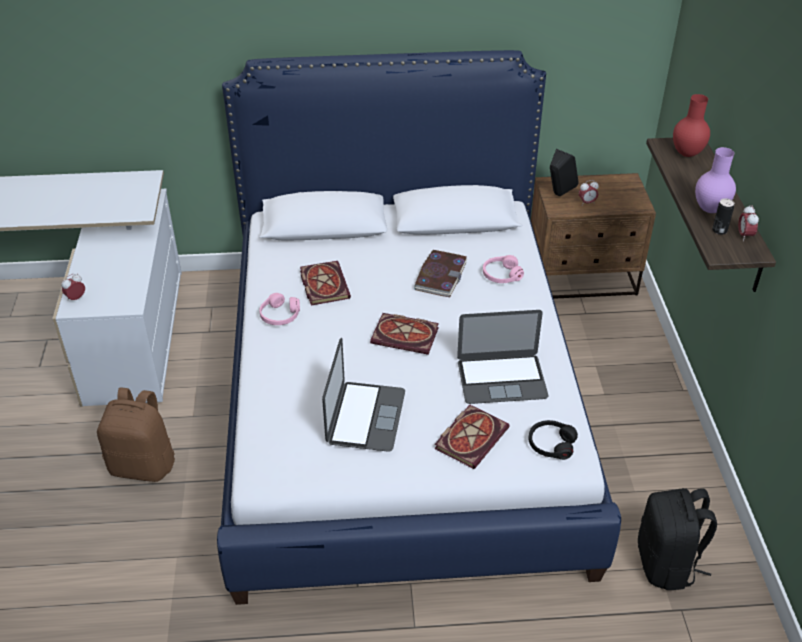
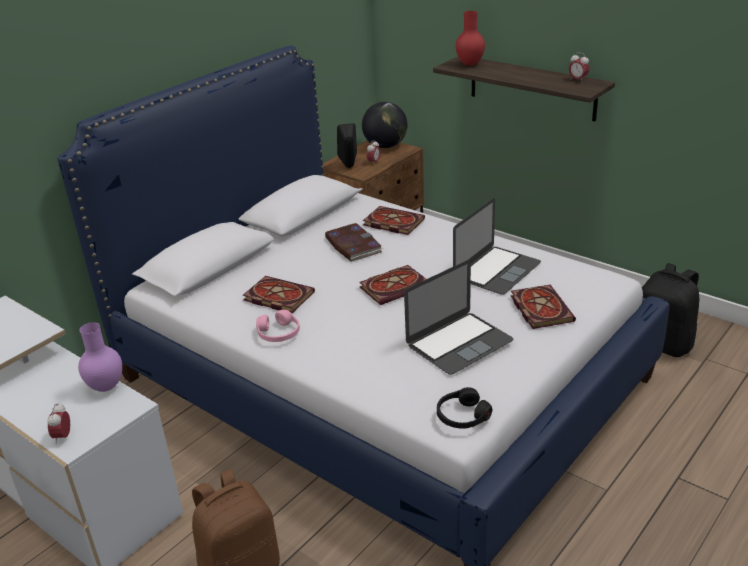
camera: 45 degrees left, 10 degrees down
(365, 416) = (459, 343): laptop -> laptop turned 90 degrees clockwise
(501, 275) = (392, 223): pink headphones -> book
(551, 444) = (586, 281): black headphones -> black headphones (462, 416)
(626, 190) = (385, 146): none -> globe
(709, 210) = (536, 78): purple vase -> purple vase (105, 388)
(719, 230) = (562, 83): can -> none

